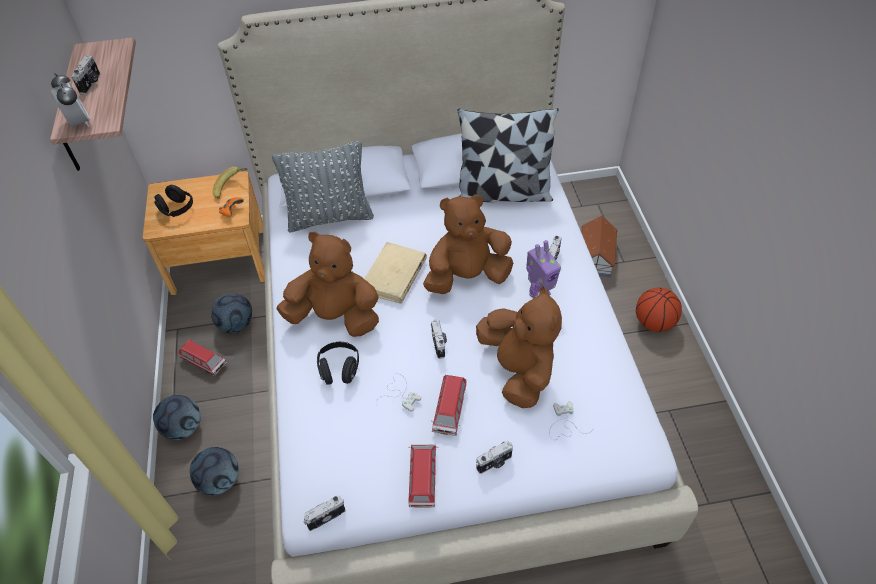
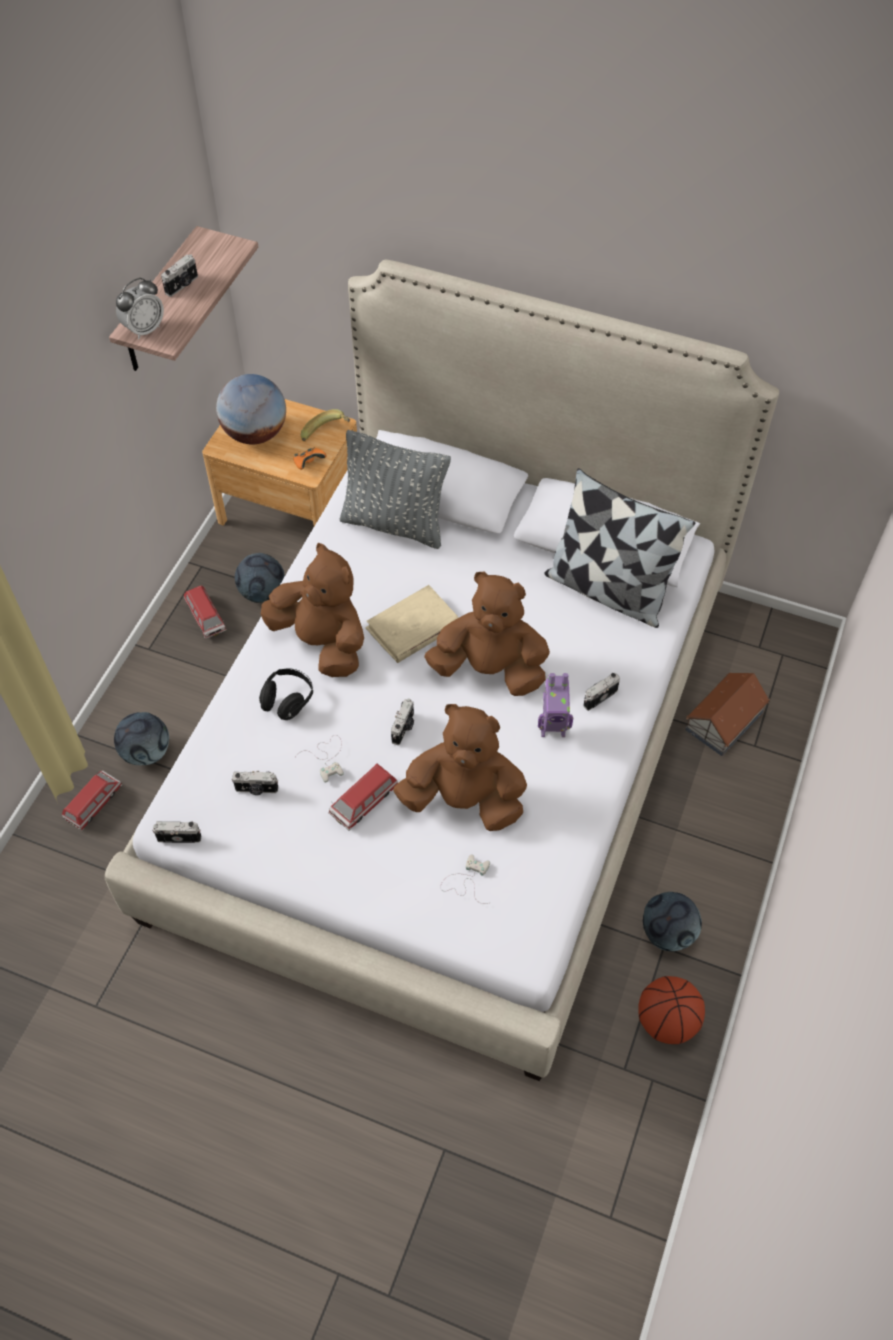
camera: 30 degrees right, 5 degrees up
(79, 123) = (144, 329): alarm clock -> alarm clock turned 45 degrees clockwise
(177, 209) = (255, 434): black headphones -> globe
(183, 428) = (144, 678): football -> football (667, 933)
(423, 478) = (289, 853): toy car -> toy car (94, 804)
(494, 463) = (367, 879): camera -> camera (256, 789)
(518, 370) = (464, 799): brown plush toy -> brown plush toy turned 90 degrees counterclockwise
(654, 323) = (730, 839): basketball -> basketball (667, 1021)

